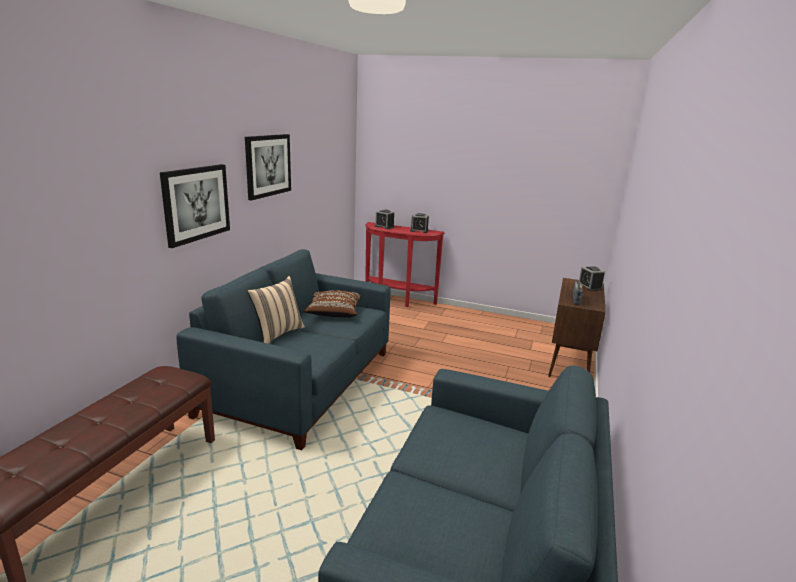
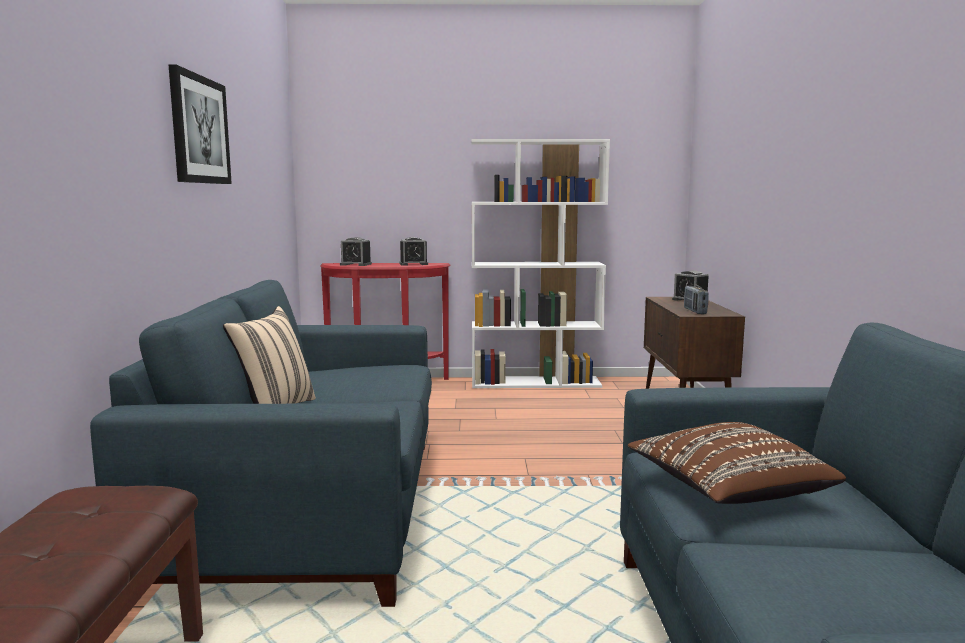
camera: 20 degrees left, 10 degrees down
(196, 203) = (106, 160): picture -> none
(333, 313) = (349, 376): brown pillow -> brown pillow (728, 490)
(489, 317) = (536, 382): none -> white bookcase

